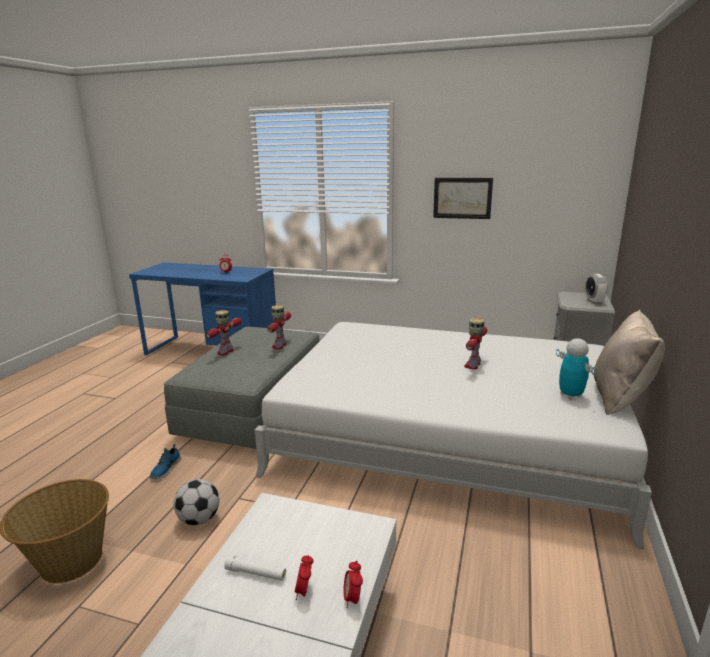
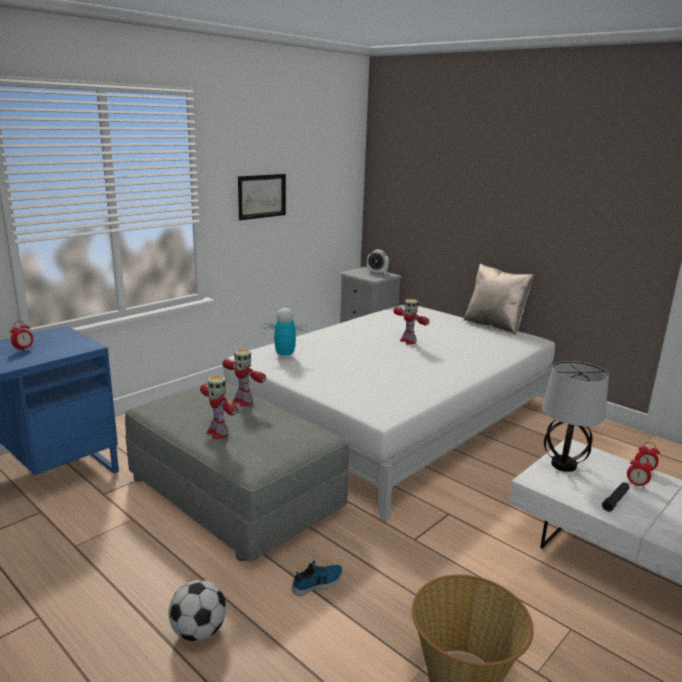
camera: 65 degrees left, 0 degrees up
(165, 468) = (318, 583): shoe -> shoe turned 75 degrees counterclockwise
(199, 519) = (436, 570): football -> football (198, 631)
(256, 573) = (615, 500): white flashlight -> black flashlight
(319, 523) = (563, 465): none -> table lamp
(570, 395) = (485, 333): toy robot -> toy robot (284, 356)

